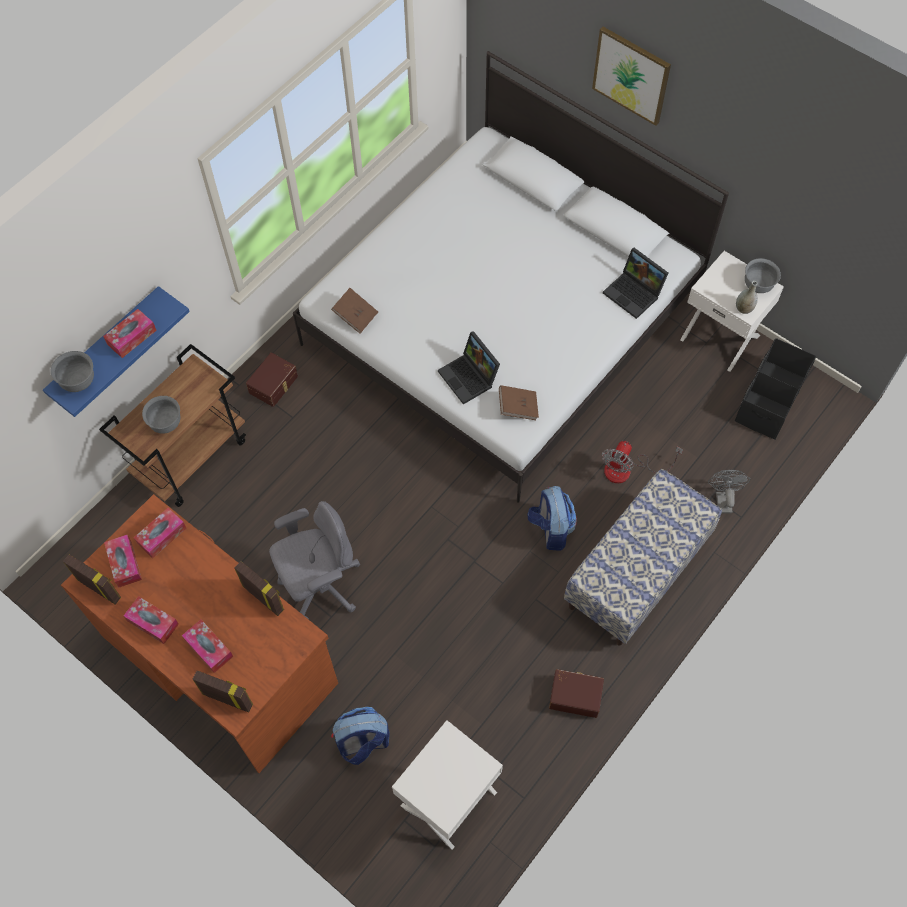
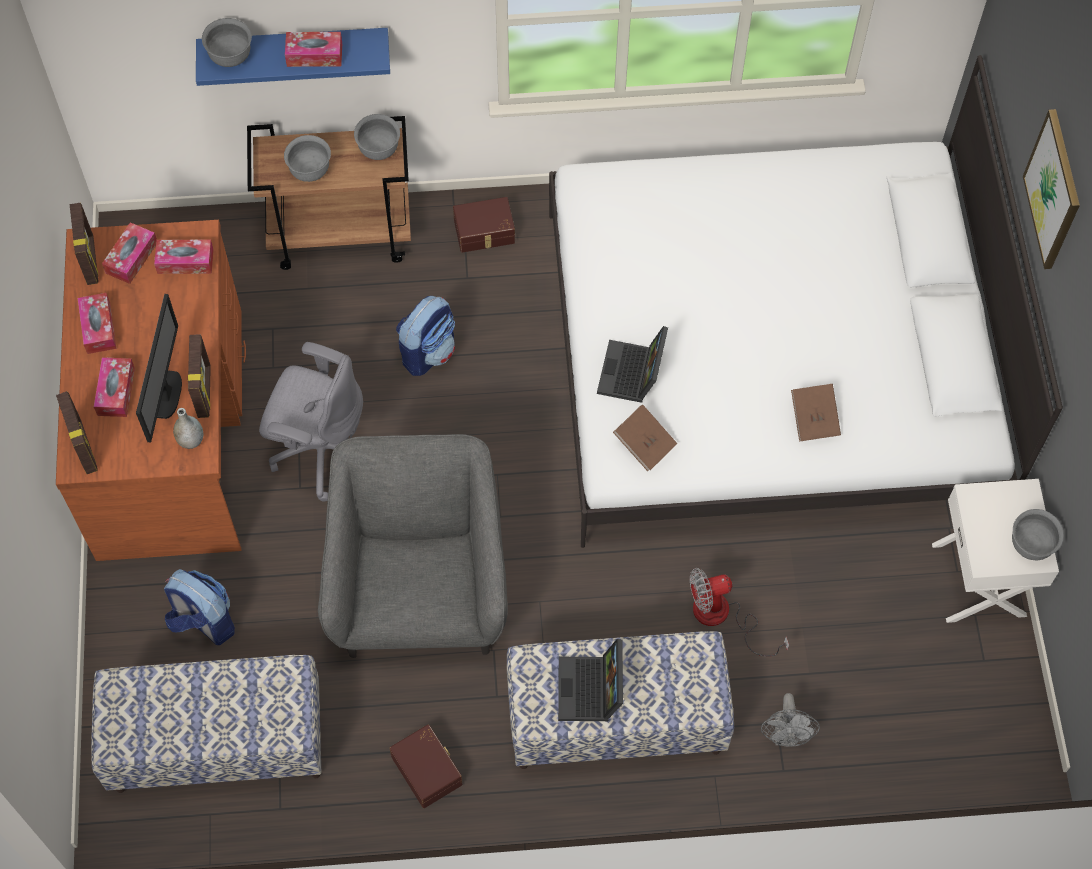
camera: 45 degrees right, 0 degrees up
(194, 377) = (379, 150): none -> grey bowl
(243, 621) = (167, 395): none -> monitor
(356, 316) = (593, 222): brown book -> brown book (814, 419)
(449, 800) = (218, 744): white nightstand -> bench
(461, 606) = (420, 589): none -> grey armchair
(551, 529) = (583, 601): backpack -> backpack (428, 351)
(634, 293) = (895, 440): laptop -> laptop (591, 691)
(722, 499) = (785, 736): grey fan -> grey fan turned 135 degrees clockwise
(744, 308) = (985, 554): grey vase -> grey vase (191, 440)
(769, 399) = (955, 688): black storage box -> none

